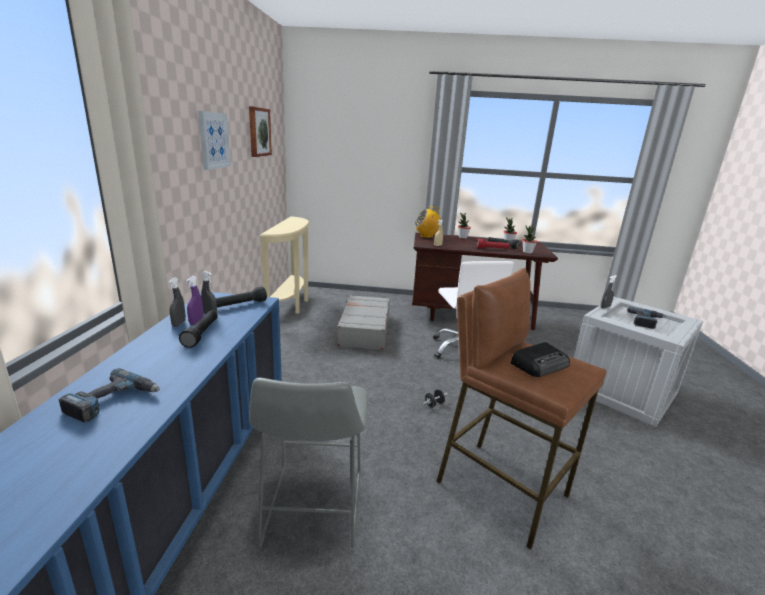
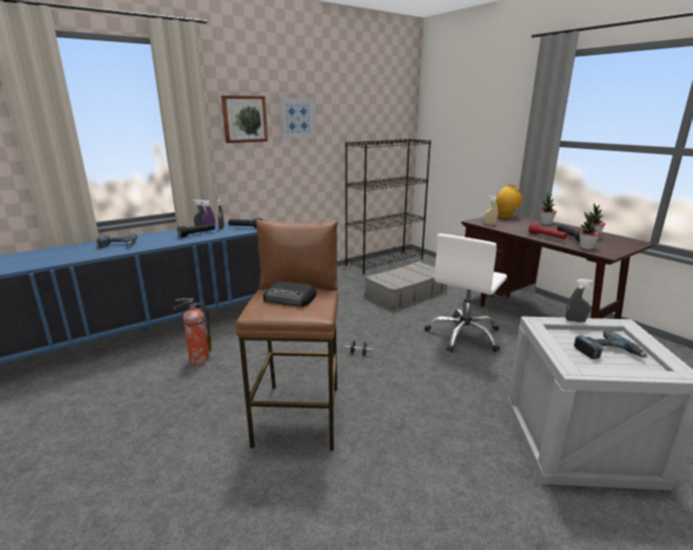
camera: 50 degrees right, 0 degrees up
(259, 132) = (366, 111): picture -> picture (244, 119)
(291, 305) = (385, 262): beige console table -> black bookcase
(312, 513) = (198, 360): grey stool -> fire extinguisher

